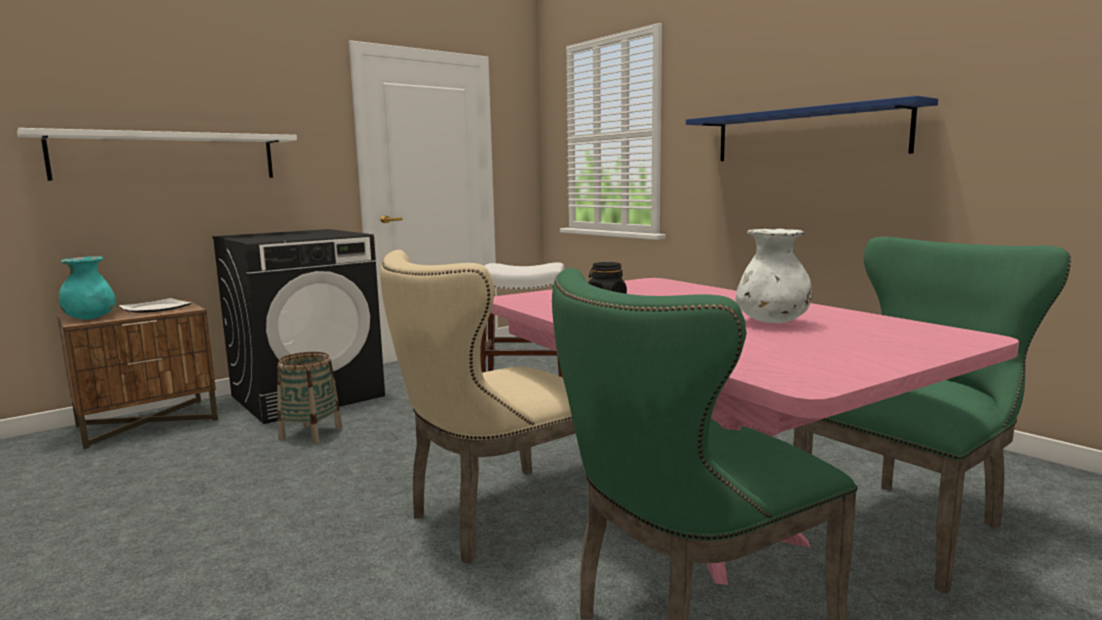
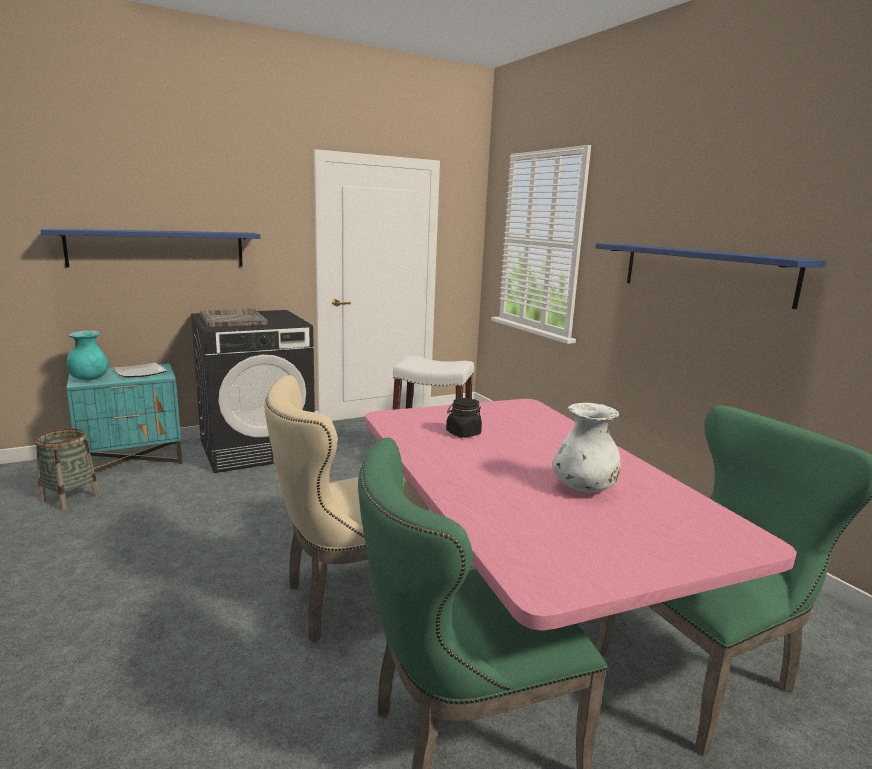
camera: 10 degrees right, 5 degrees up
(148, 423) = (132, 459): brown nightstand -> turquoise nightstand
(167, 156) = (158, 248): white shelf -> blue shelf
(271, 236) = (233, 320): none -> grey tray
(311, 433) = (245, 488): basket -> basket (70, 498)

